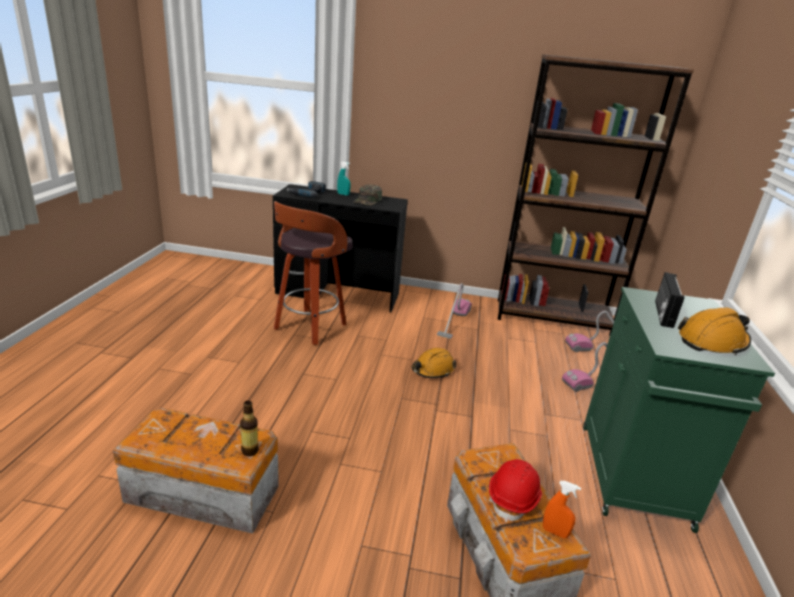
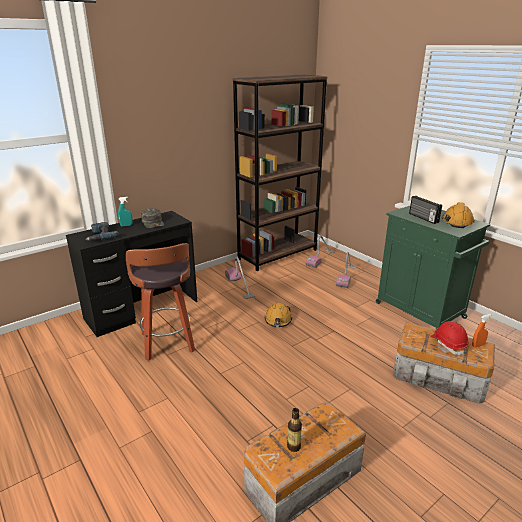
camera: 45 degrees left, 0 degrees up
(250, 451) = (338, 420): bottle -> bottle (293, 446)

